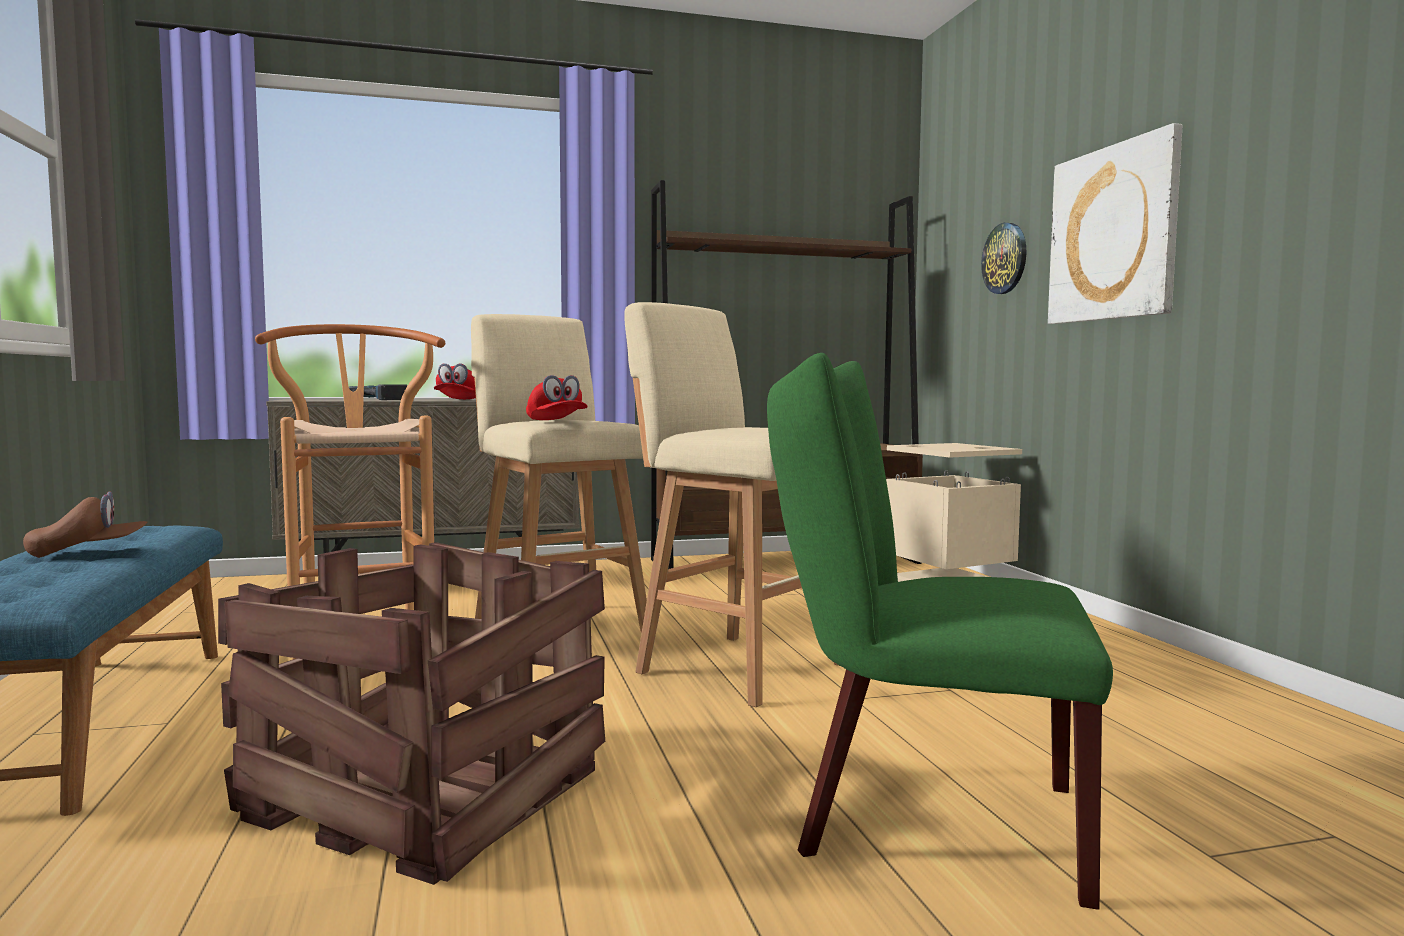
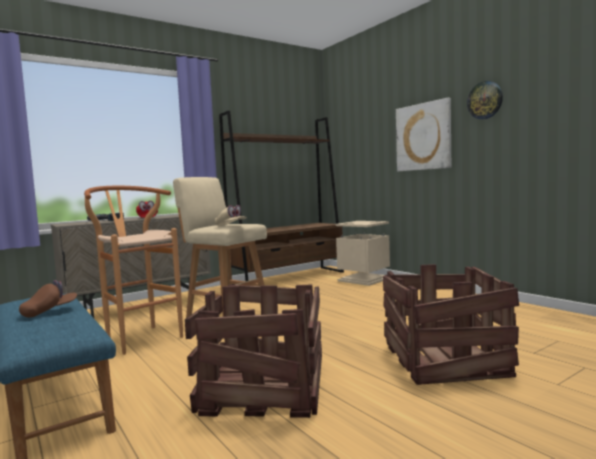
camera: 20 degrees left, 0 degrees up
(556, 421) = (231, 225): red cap -> beige cap
(736, 666) = (321, 322): beige stool -> none
(920, 819) = (444, 360): green chair -> crate
(1005, 258) = (372, 144): wall clock -> wall clock (485, 100)

